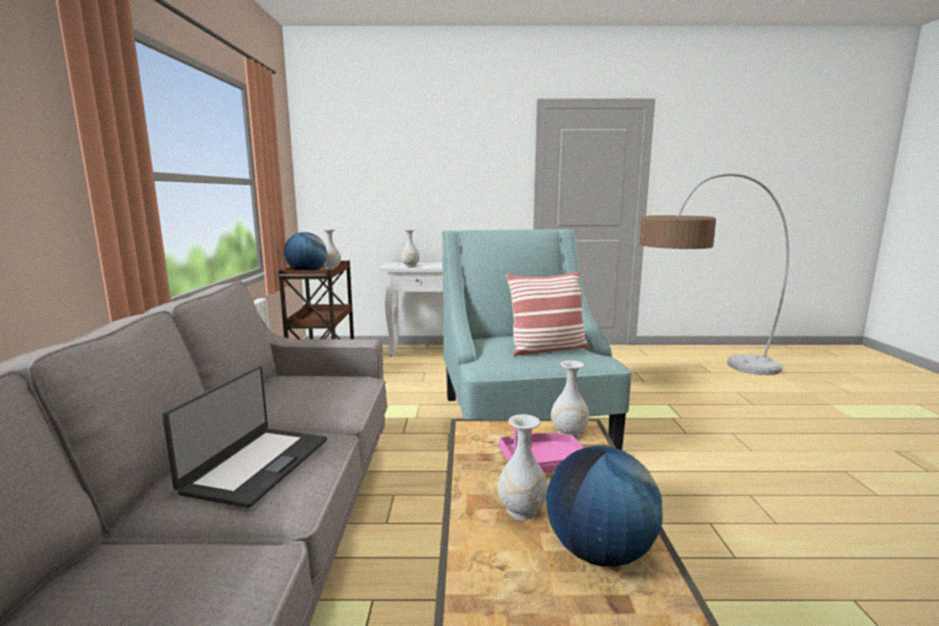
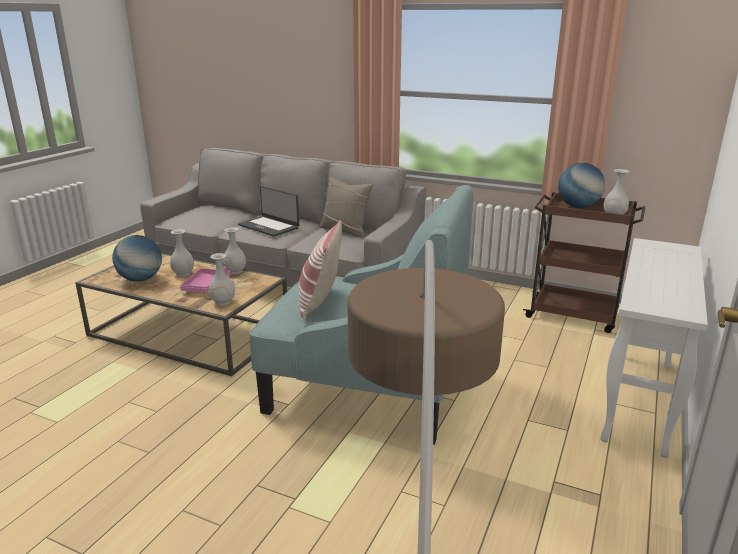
camera: 115 degrees right, 10 degrees up
(272, 396) = (345, 230): none -> beige pillow
(410, 266) = (653, 254): white vase -> white vase (235, 271)

